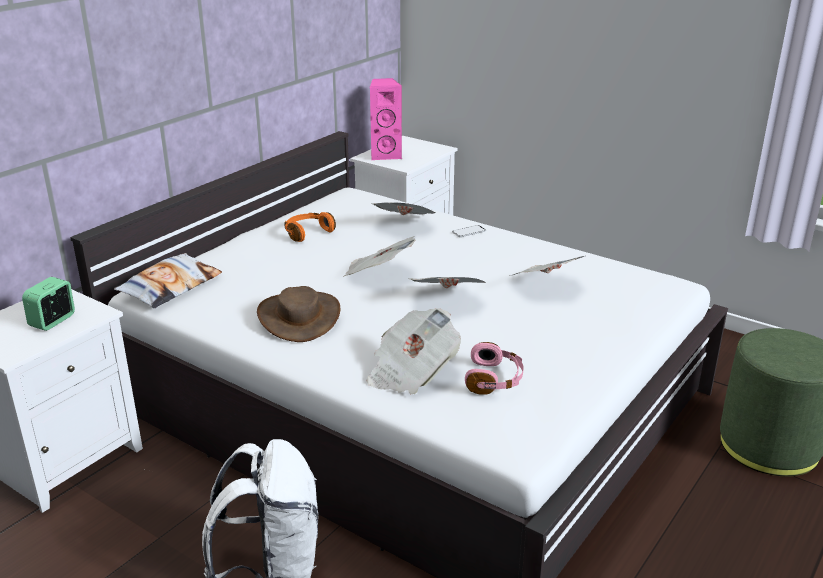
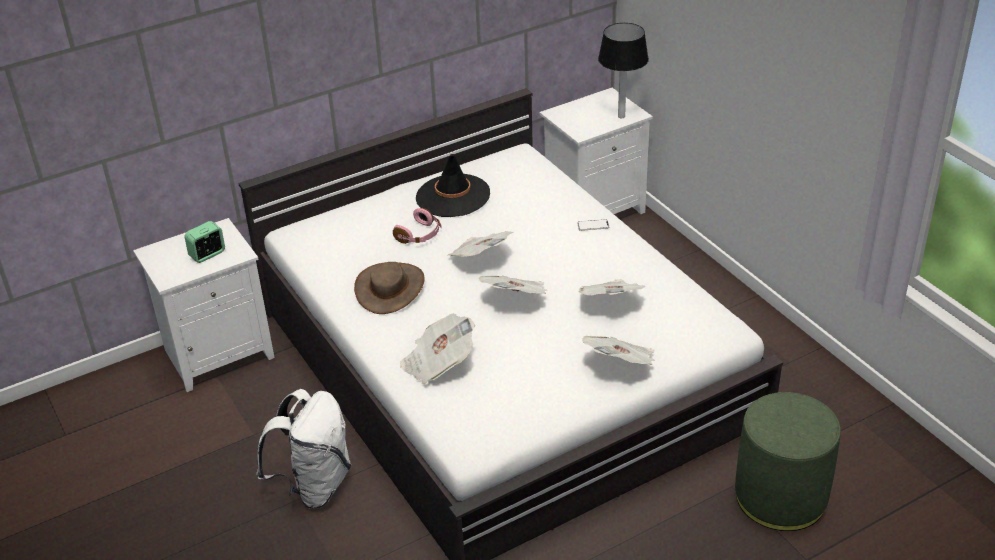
camera: 25 degrees right, 10 degrees up
(170, 287) = (313, 234): pillow -> none
(307, 233) = (453, 196): orange headphones -> black hat
(385, 155) = (575, 114): pink speaker -> none
(405, 225) = (541, 205): newspaper -> newspaper (621, 364)
(429, 151) = (621, 116): none -> table lamp
(494, 380) = (493, 387): pink headphones -> pink headphones (420, 235)

